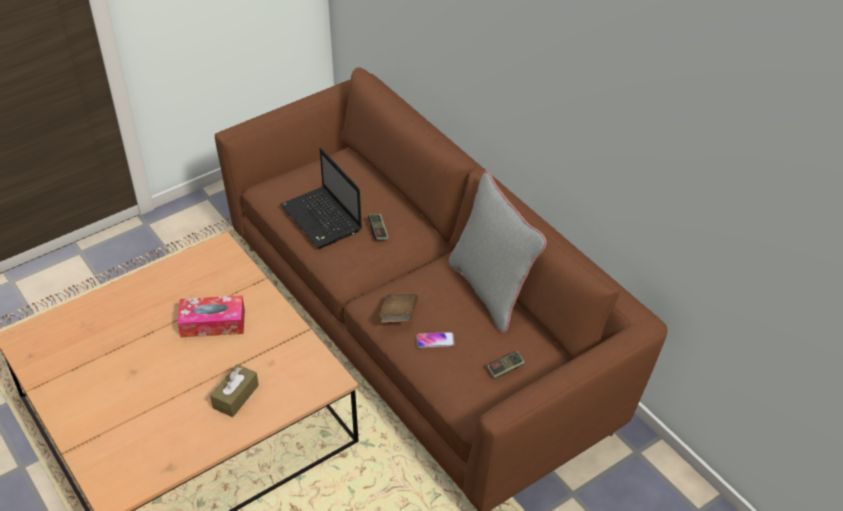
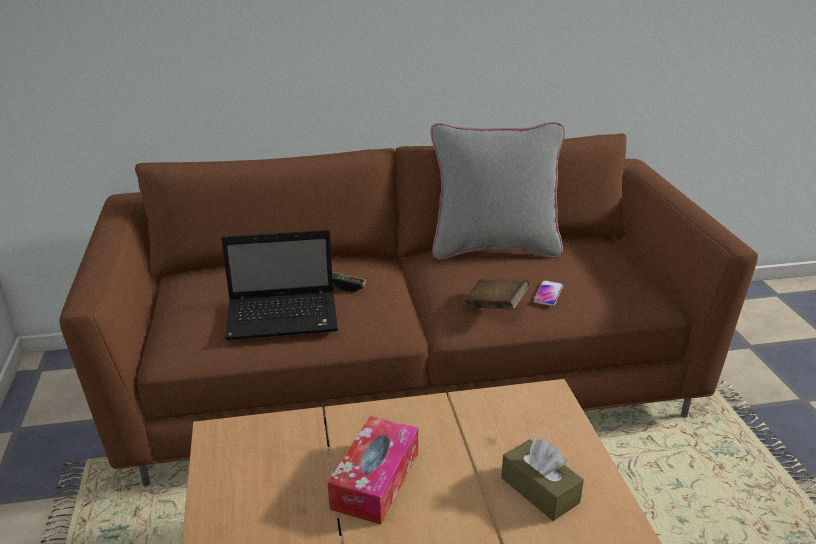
camera: 65 degrees left, 15 degrees down
(505, 369) = (610, 267): game controller -> none

